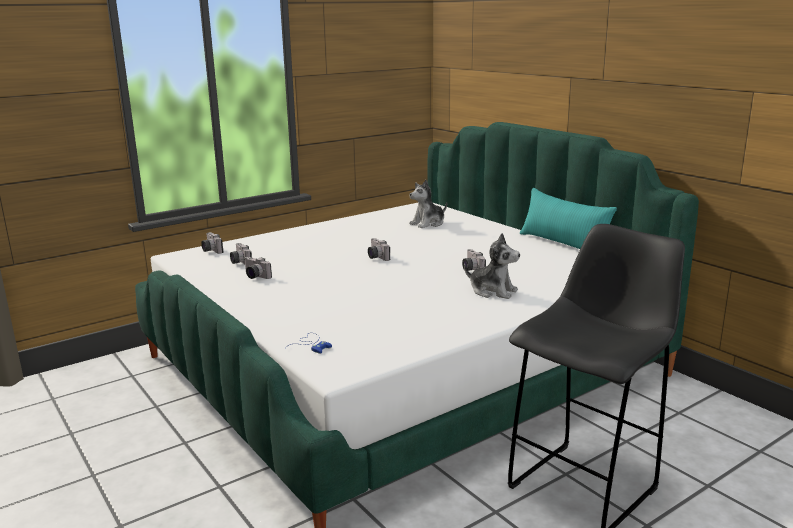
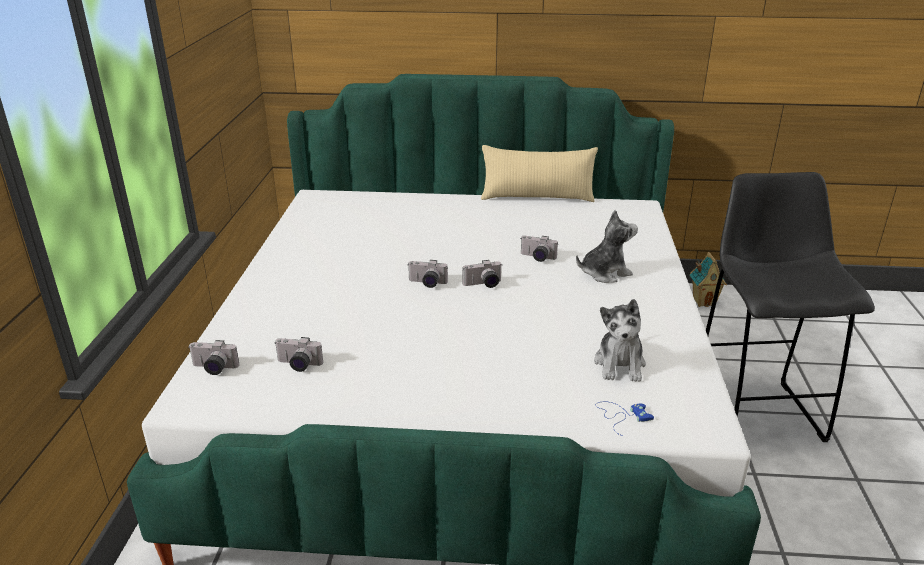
camera: 50 degrees left, 10 degrees up
(254, 276) = (367, 374): camera -> camera (483, 285)
(428, 223) = (375, 219): plush toy -> plush toy (620, 364)
(563, 244) = (537, 197): turquoise pillow -> beige pillow
(708, 408) = (704, 301): none -> toy house

